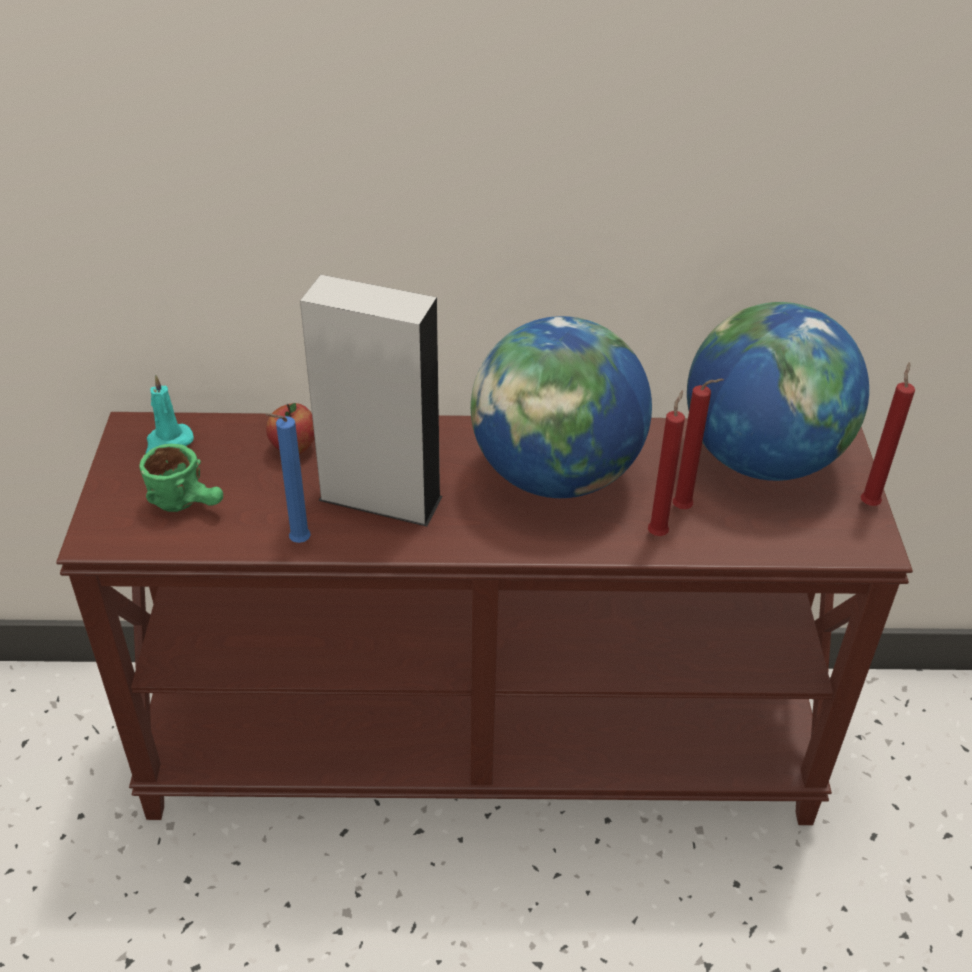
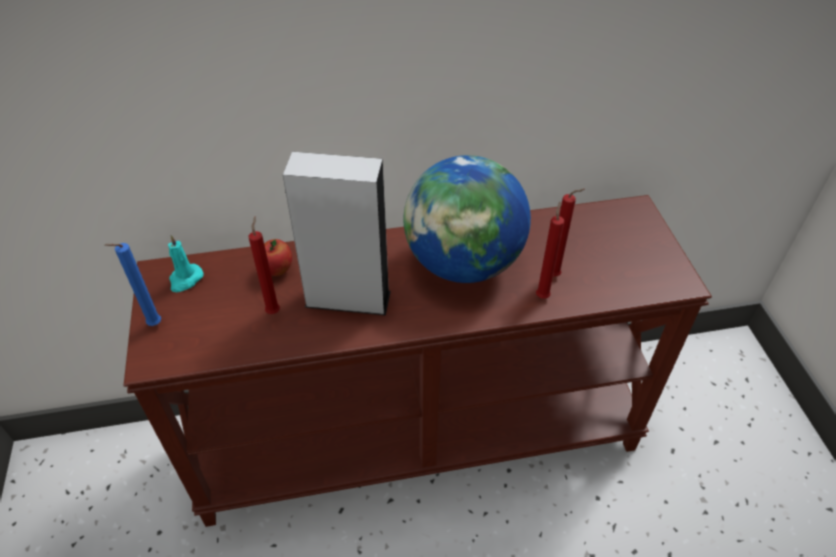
camera: 10 degrees left, 5 degrees up
(191, 502) = (213, 323): green mug -> none
(297, 543) = (297, 342): blue candle -> blue candle (152, 325)
(761, 458) = (594, 231): globe -> none
(869, 503) = (671, 252): red candle -> red candle (274, 310)

